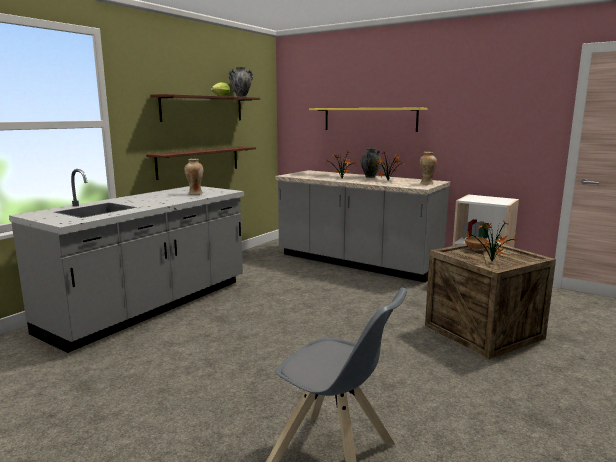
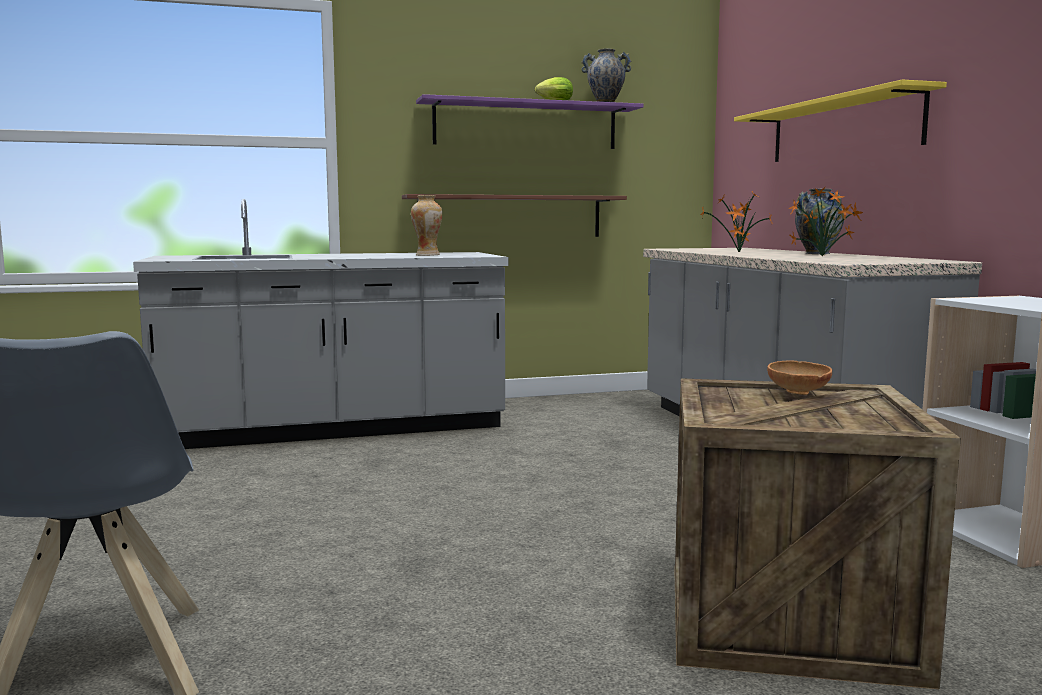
camera: 40 degrees right, 5 degrees down
(203, 108) = (526, 125): brown shelf -> purple shelf
(426, 183) = (894, 261): vase -> none
(492, 262) = (748, 413): potted plant -> none

